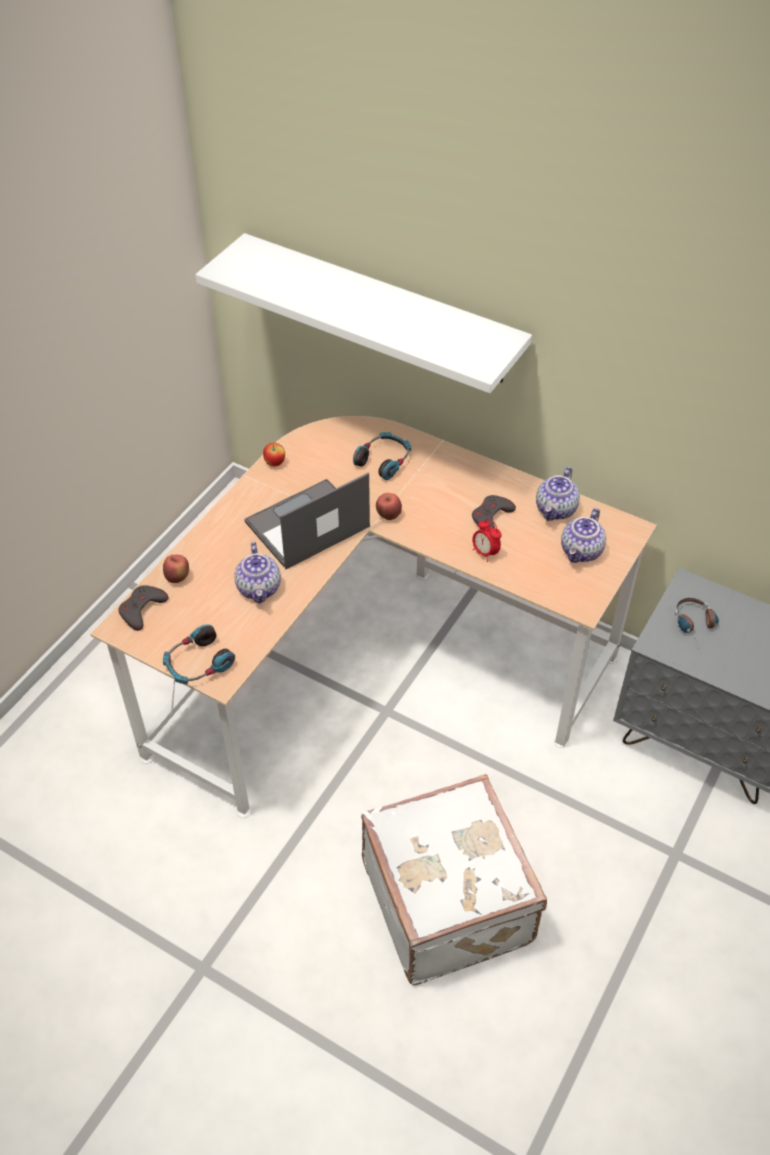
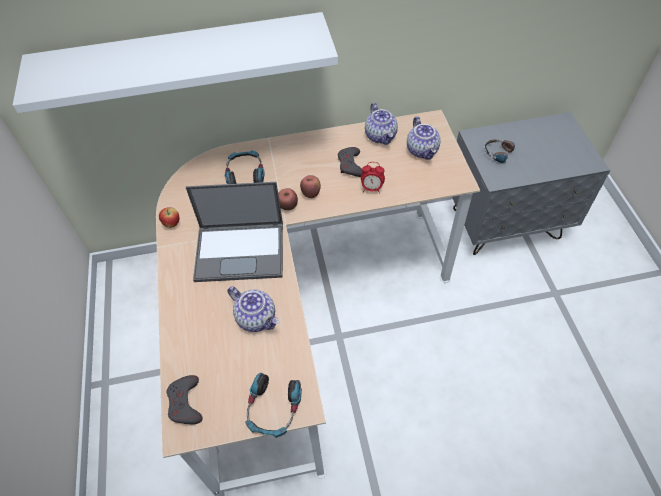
camera: 40 degrees left, 5 degrees up
(177, 578) = (187, 357): apple -> apple (311, 194)
(306, 525) = (241, 251): laptop -> laptop turned 105 degrees counterclockwise
(449, 900) = (486, 417): white suitcase -> none

